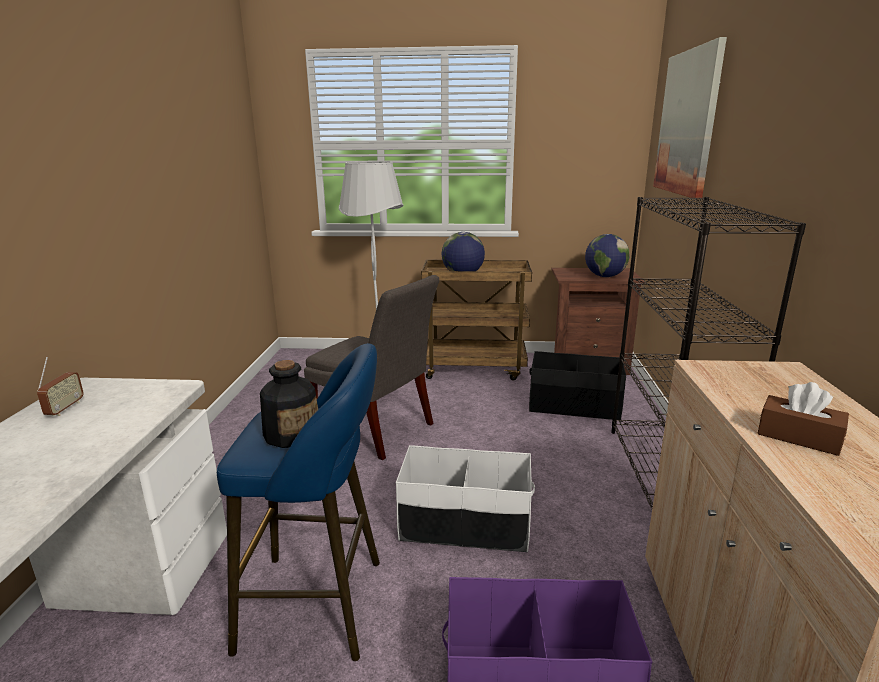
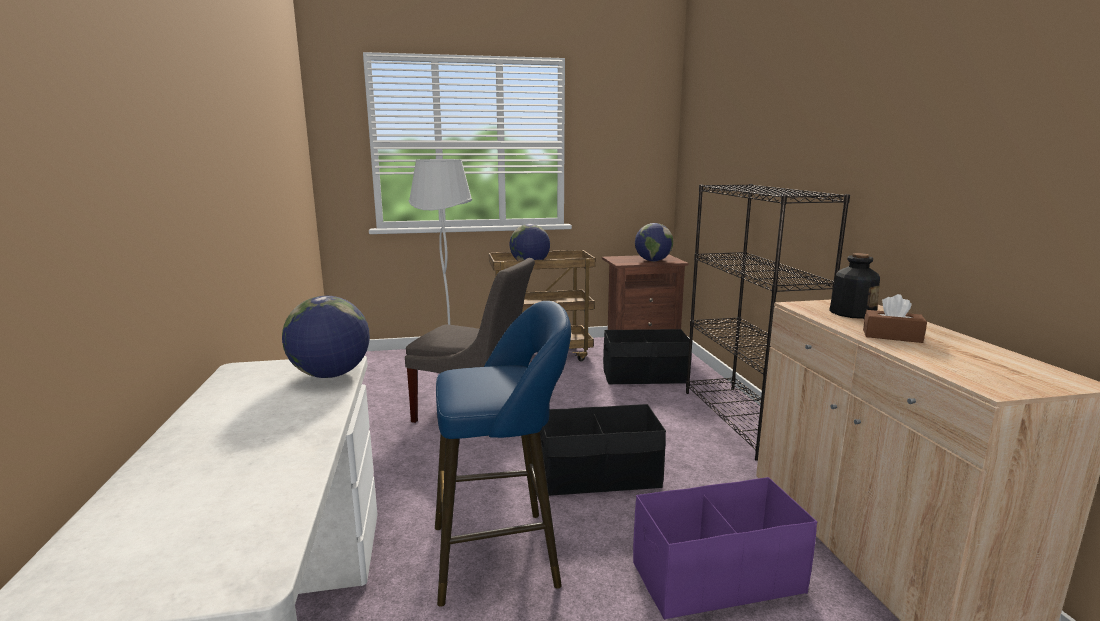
camera: 15 degrees left, 5 degrees down
(65, 409) = (244, 386): radio -> none
(149, 404) = (331, 375): none -> globe
(292, 434) = (493, 382): bottle -> bottle (851, 313)
(465, 525) = (599, 476): white storage box -> black storage box
(688, 123) = (721, 126): picture -> none

